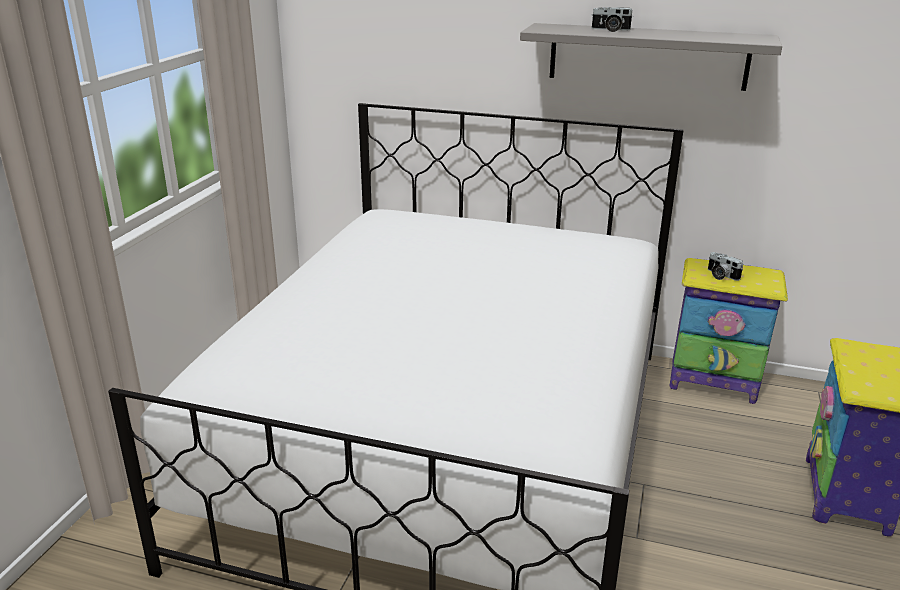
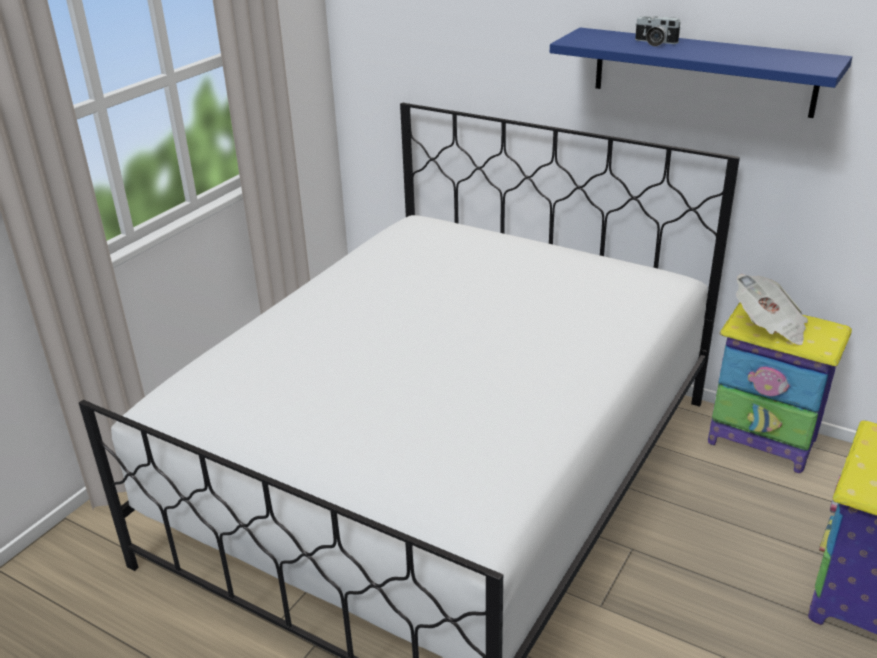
camera: 15 degrees right, 5 degrees up
(647, 56) = (702, 71): grey shelf -> blue shelf
(720, 275) = (769, 327): camera -> newspaper

